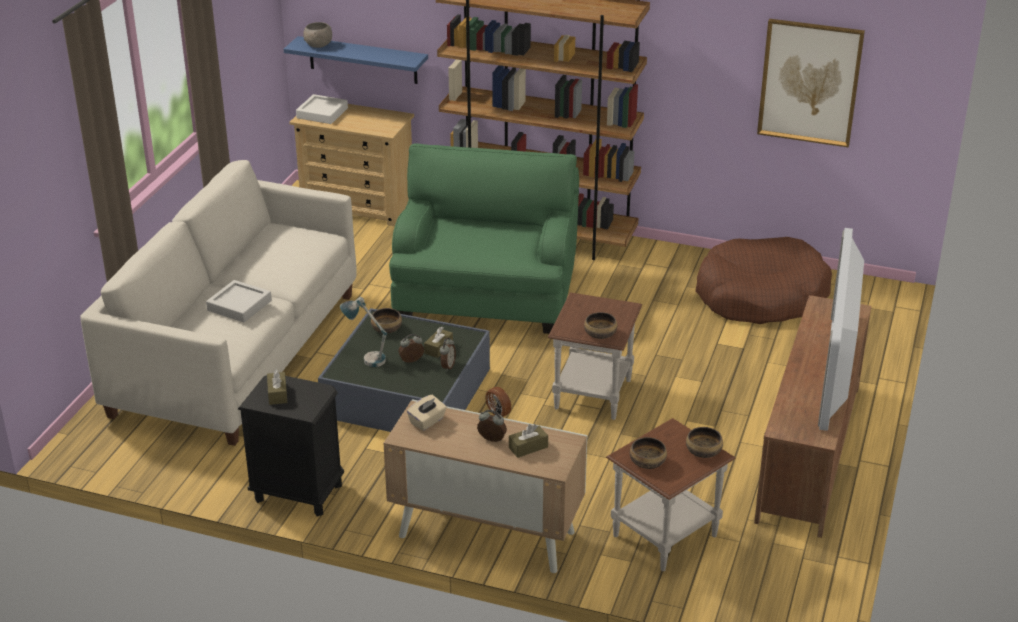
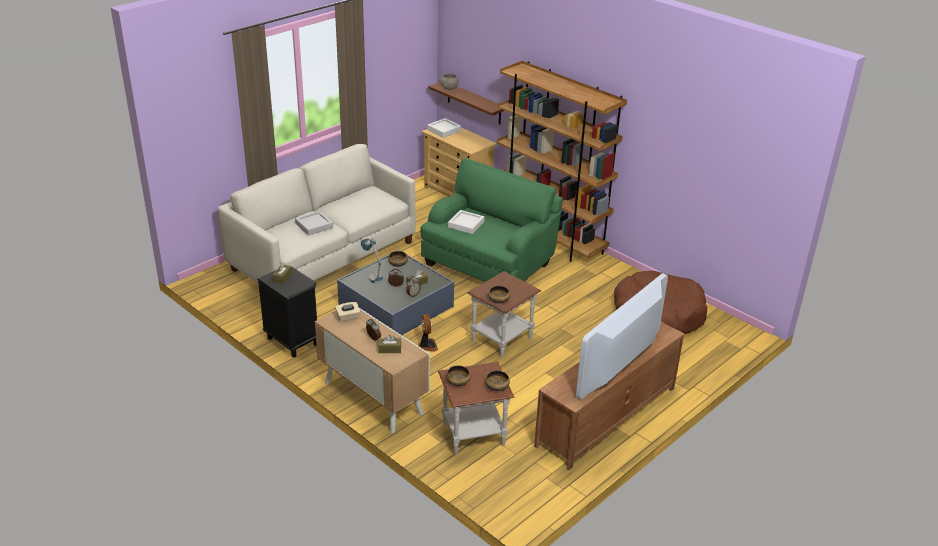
camera: 25 degrees right, 0 degrees up
(363, 60) = (474, 103): blue shelf -> brown shelf
(456, 243) = (466, 224): none -> white tray
(809, 82) = (718, 176): picture -> none

